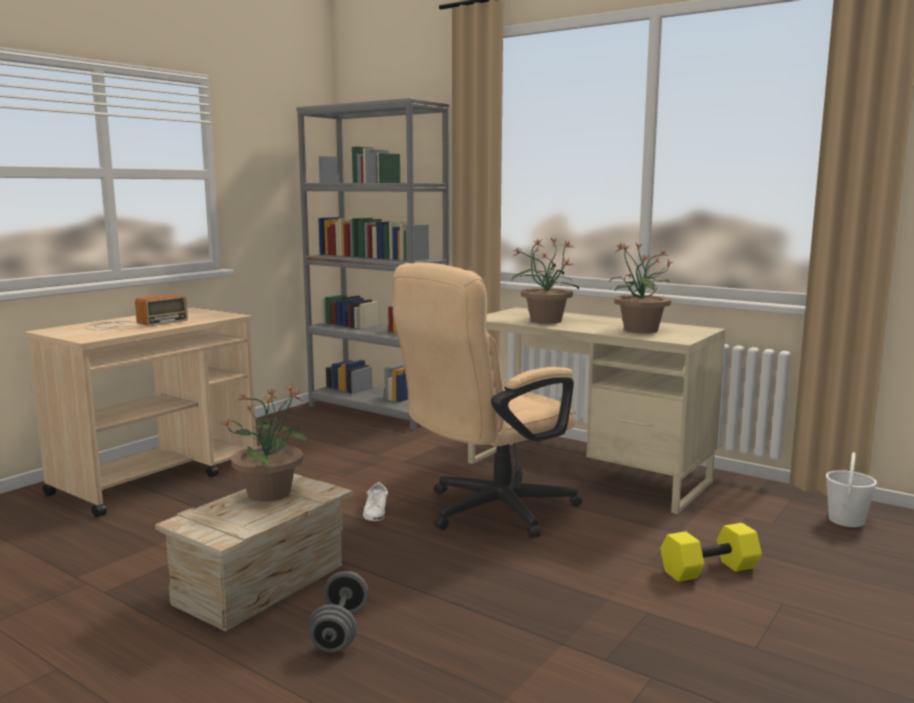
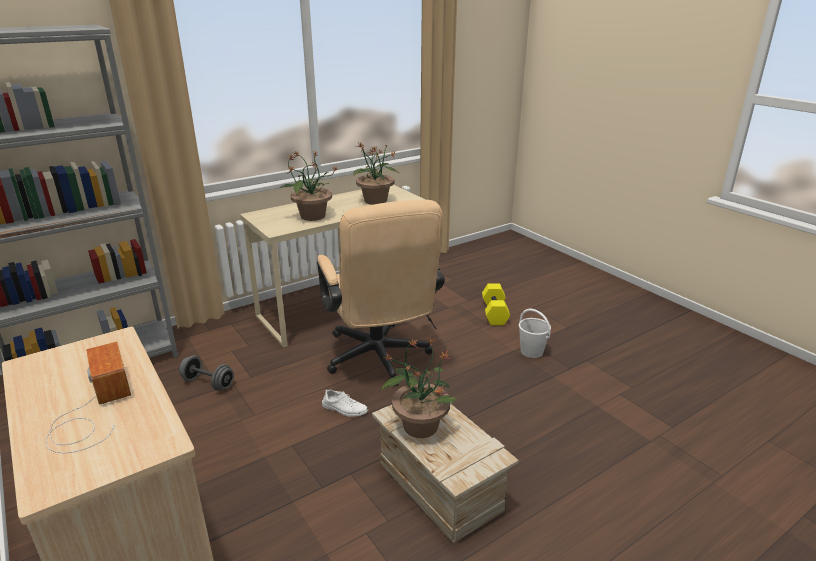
camera: 70 degrees left, 15 degrees up
(340, 630) = (518, 454): grey dumbbell -> grey dumbbell (208, 383)
(846, 520) = (461, 262): white bucket -> white bucket (532, 352)

